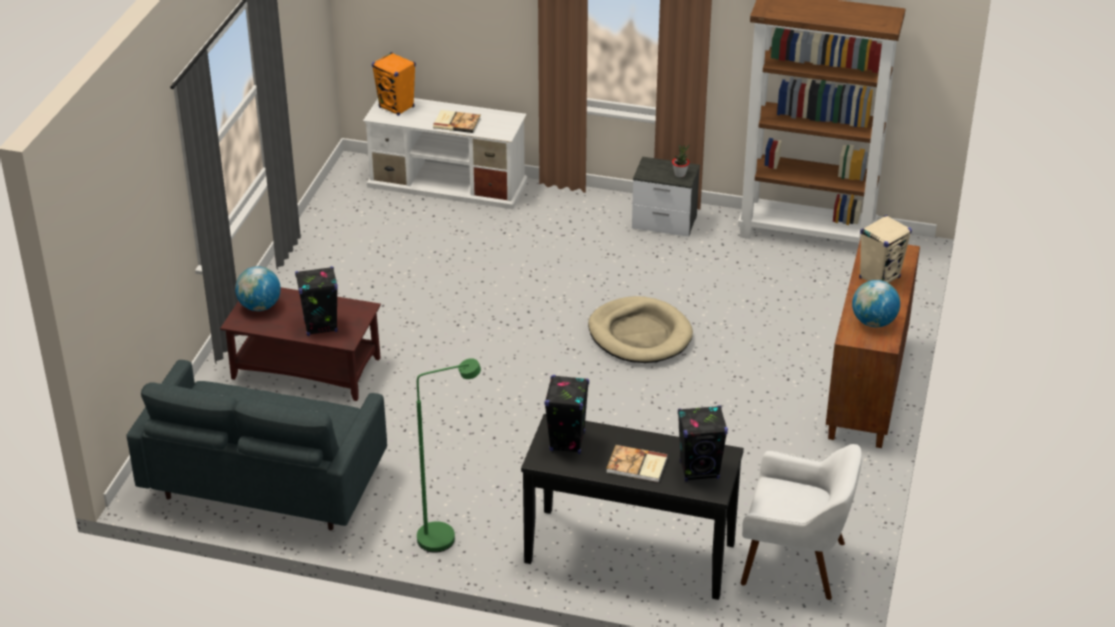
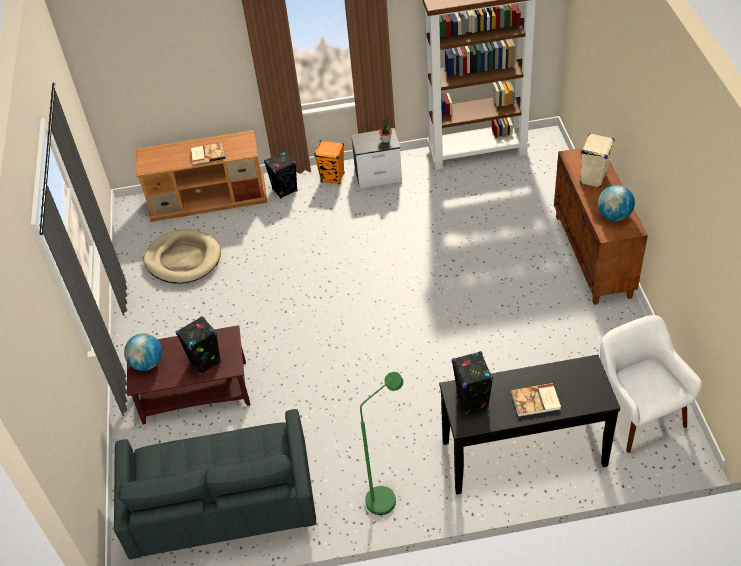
camera: 20 degrees left, 10 degrees up
(396, 107) = (155, 156): orange speaker -> orange speaker (333, 178)
(448, 184) = (209, 198): white tv stand -> brown tv stand
(640, 334) = (417, 271): beige dog bed -> beige dog bed (183, 259)
(699, 470) = (581, 386): black speaker -> black speaker (285, 190)
(795, 563) = (637, 413): white armchair -> white armchair turned 105 degrees counterclockwise

